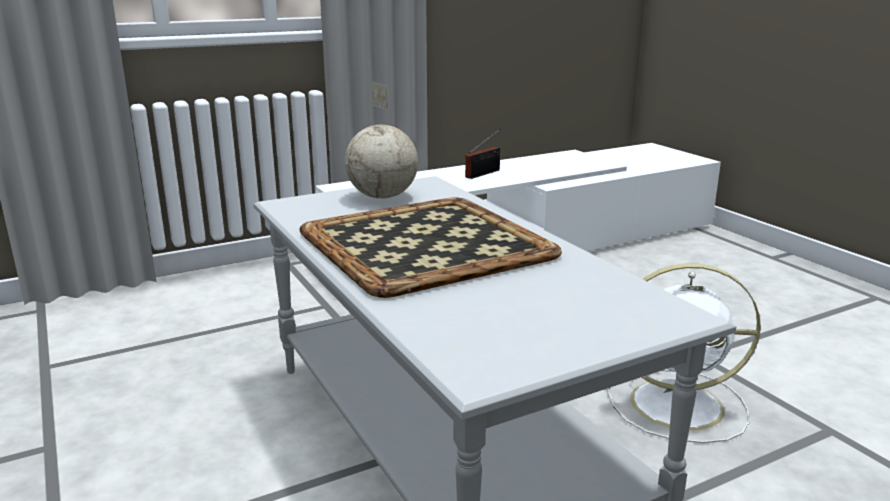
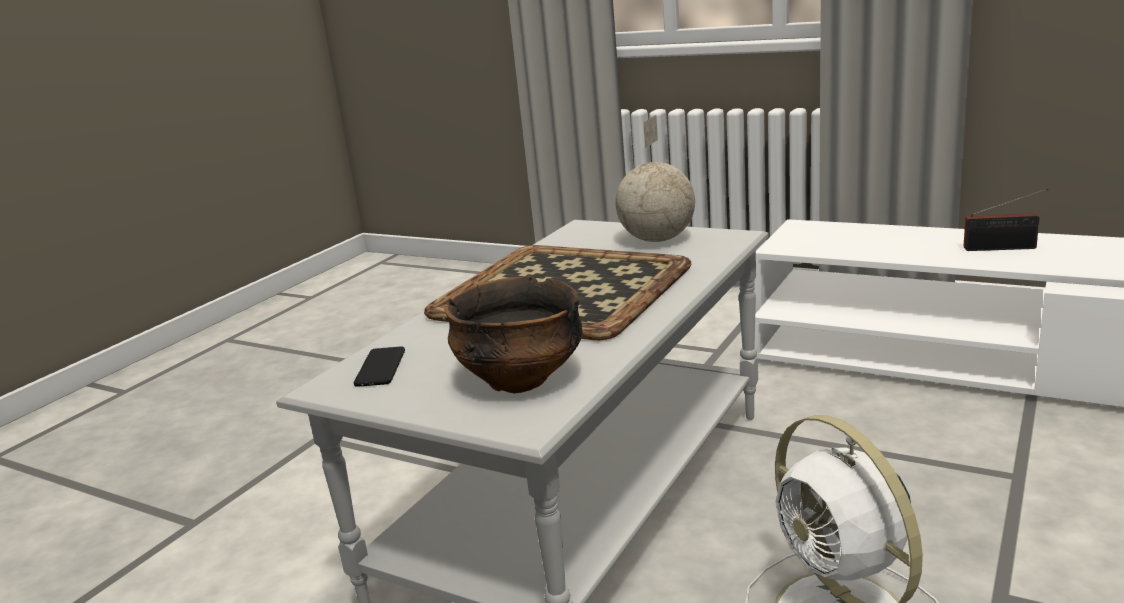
camera: 60 degrees right, 0 degrees up
(471, 341) = (380, 367): none -> phone
(590, 298) = (520, 379): none -> bowl

